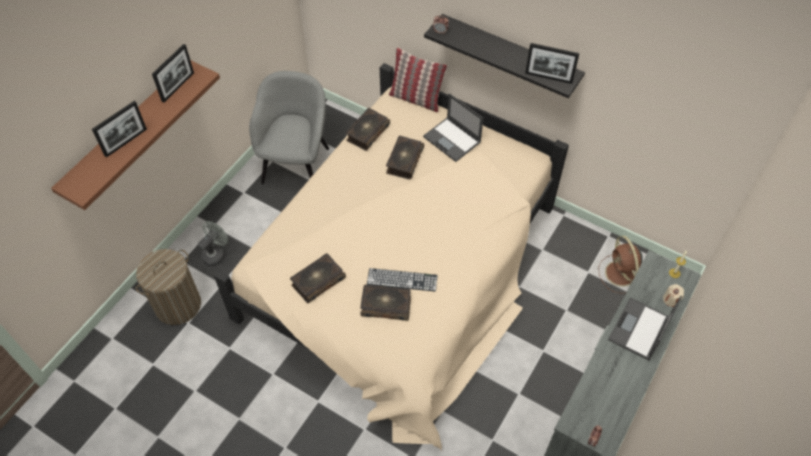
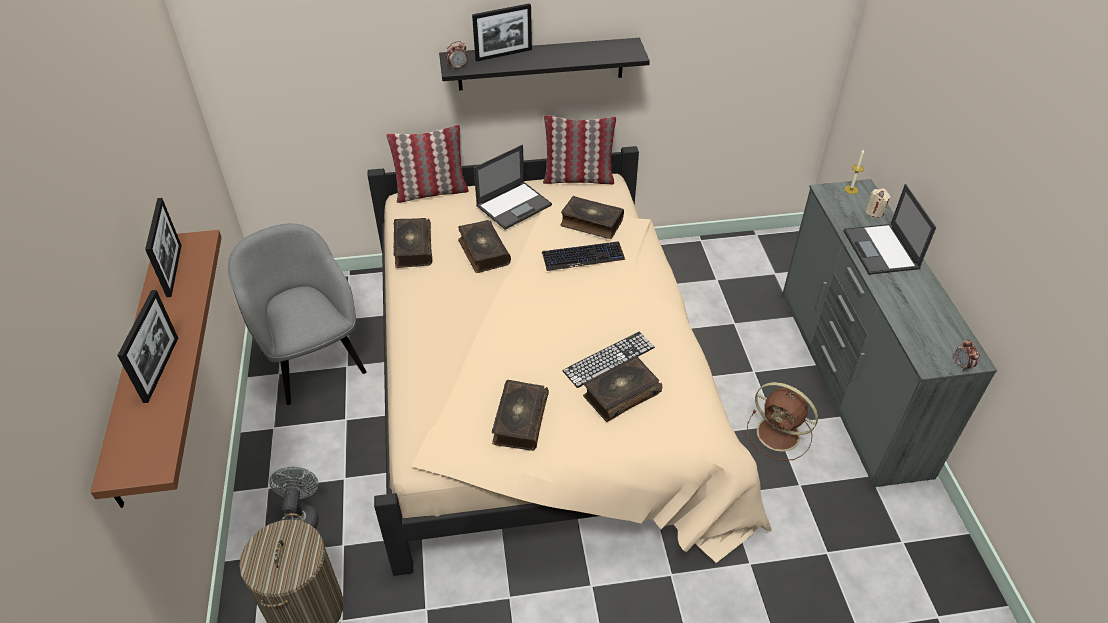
camera: 40 degrees left, 10 degrees down
(452, 140) = (514, 205): laptop -> laptop turned 45 degrees counterclockwise
(457, 203) = (583, 257): none -> keyboard
(486, 183) = (591, 223): none -> book
(516, 144) = (578, 178): none -> pillow
(548, 77) = (613, 55): picture frame -> picture frame (503, 54)
(620, 274) = (745, 265): brown fan -> brown fan (780, 435)

